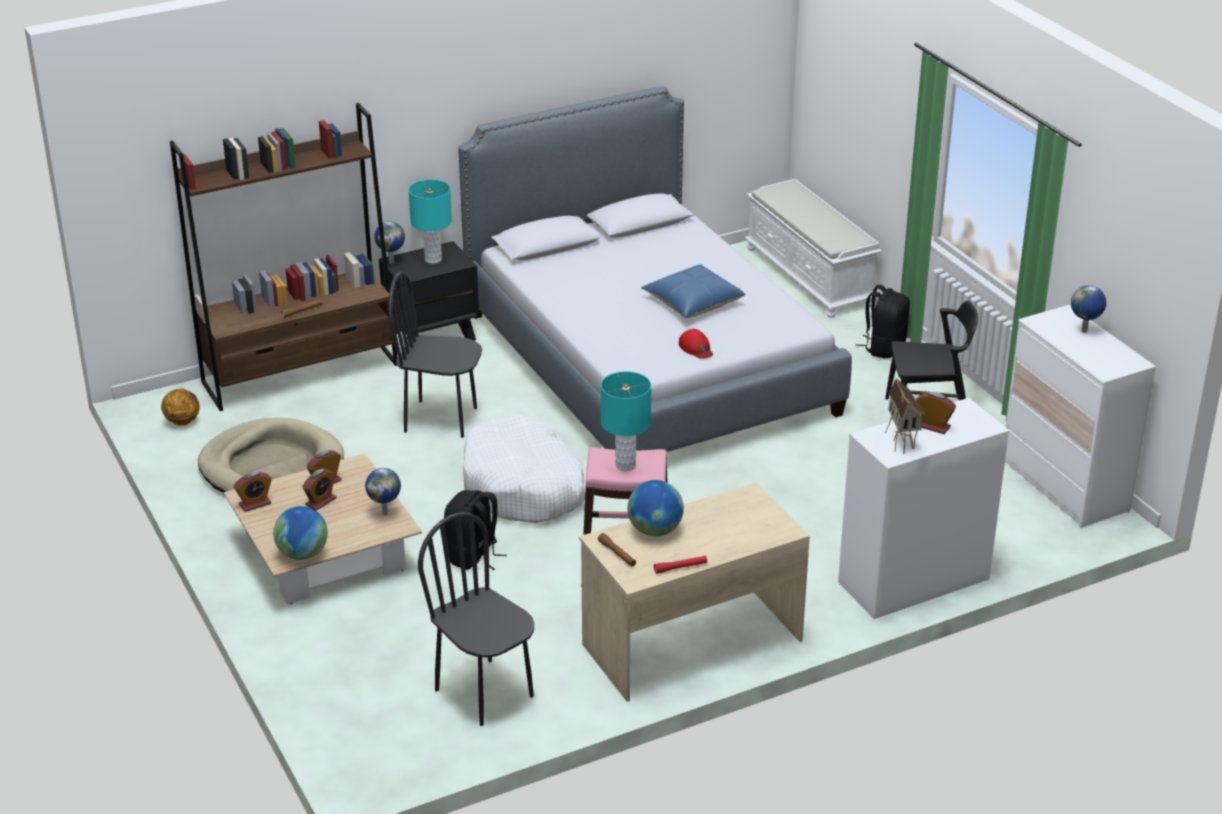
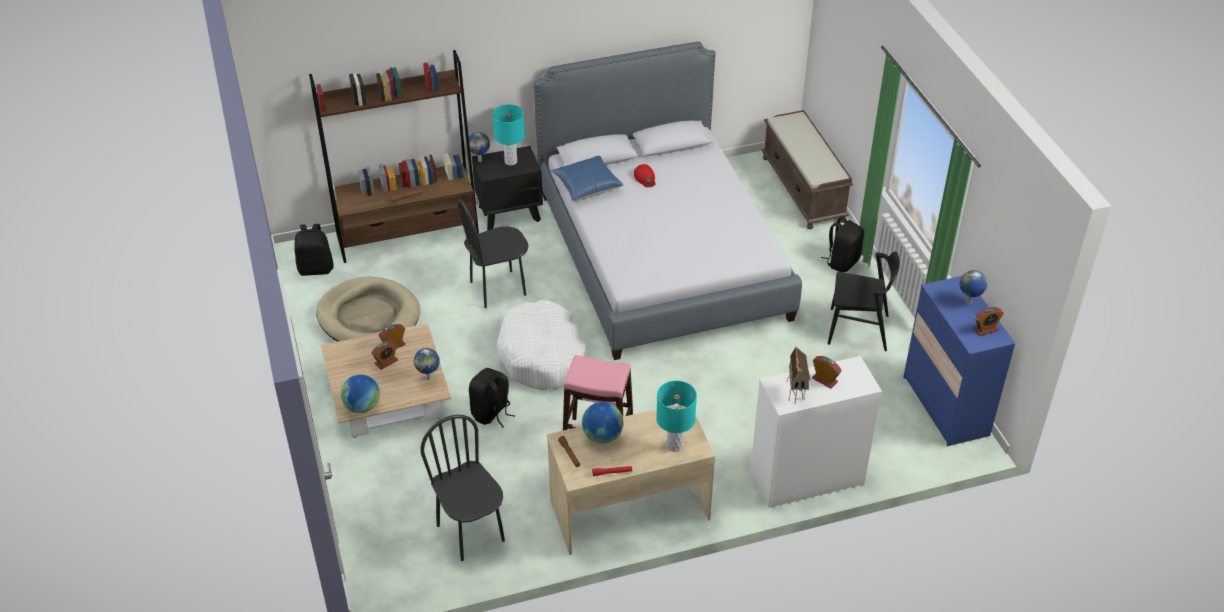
camera: 10 degrees right, 10 degrees up
(182, 421) = (316, 269): basketball -> black backpack
(255, 504) = (340, 358): alarm clock -> alarm clock (985, 329)
(440, 419) = (498, 288): black chair -> black chair turned 45 degrees counterclockwise
(625, 465) = (596, 375): turquoise table lamp -> turquoise table lamp (674, 445)
(692, 302) = (691, 223): blue pillow -> blue pillow (587, 185)
(696, 348) = (682, 266): red cap -> red cap (645, 178)
(810, 277) = (804, 189): white bench -> brown bench
(1064, 486) = (945, 406): white dresser -> blue dresser

